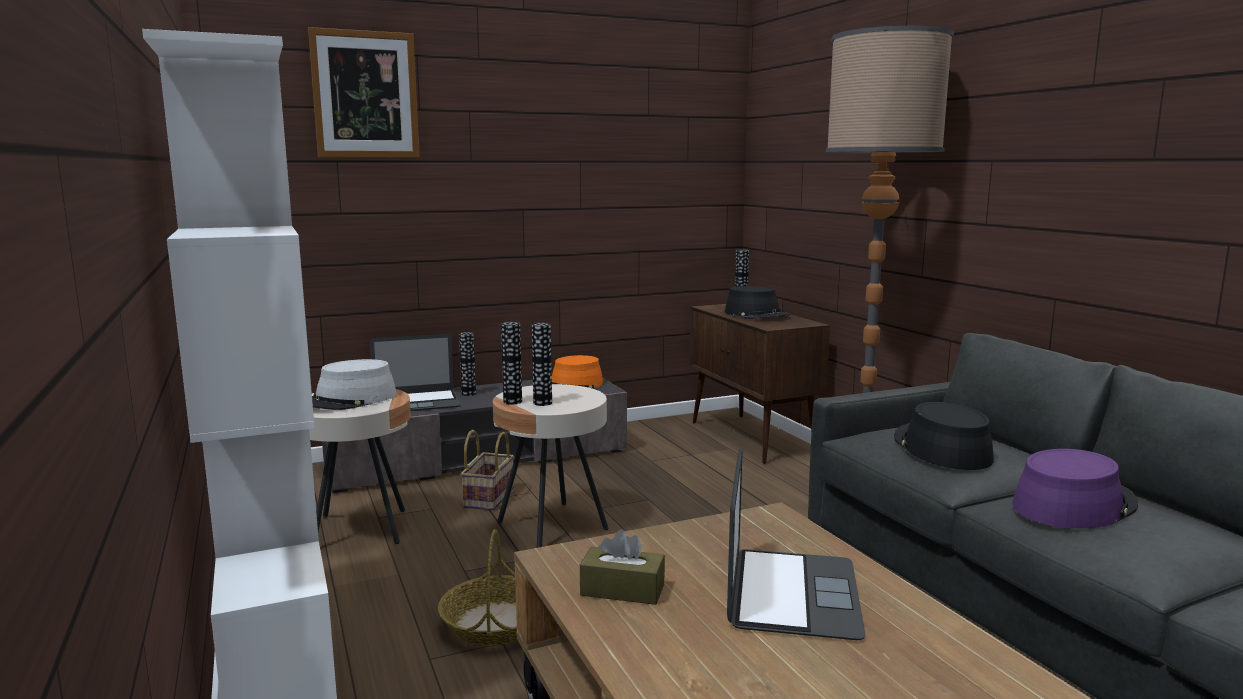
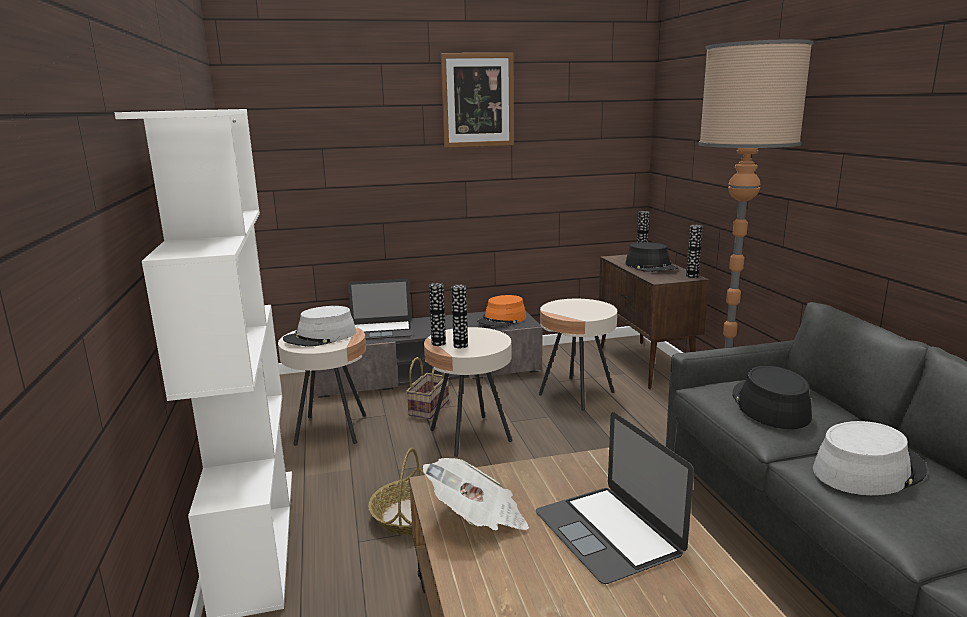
camera: 10 degrees right, 5 degrees up
(365, 95) = (342, 96): picture -> picture (478, 100)
(468, 394) = (421, 324): vase -> vase (692, 276)
(622, 590) = (478, 518): brown tissue box -> newspaper
(676, 473) = (576, 394): none -> beige side table
(792, 593) = (607, 532): laptop -> laptop turned 135 degrees clockwise
(1073, 505) = (867, 470): purple hat -> grey hat

